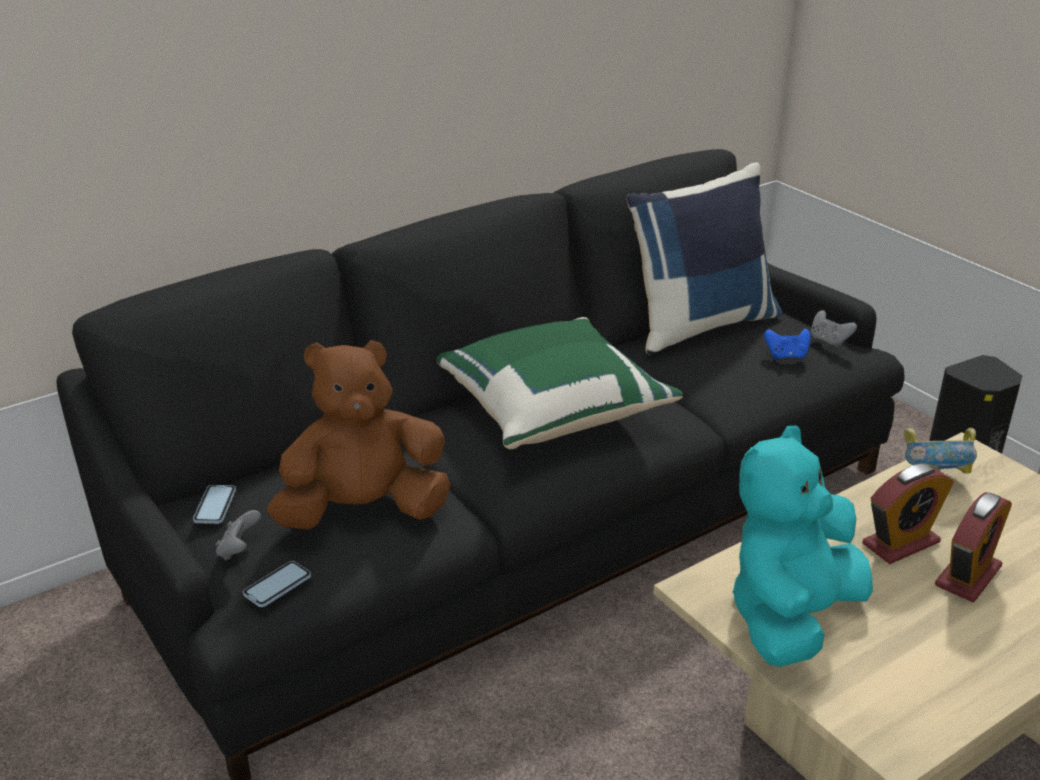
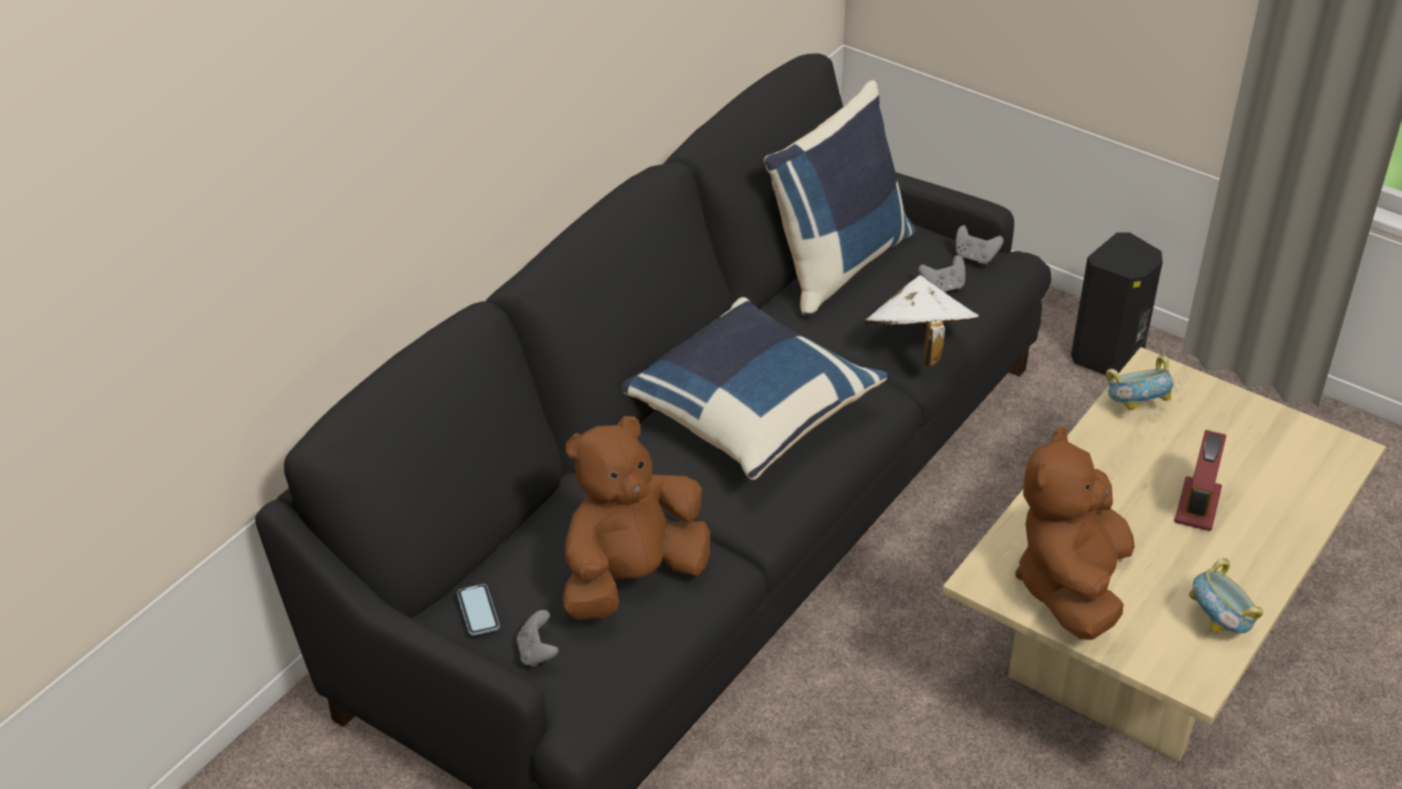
camera: 20 degrees left, 10 degrees up
(277, 585) = (600, 679): phone -> none
(552, 411) = (749, 414): green pillow -> blue pillow
(739, 394) = (918, 347): none -> white hat
(786, 356) = (943, 287): blue game controller -> grey game controller
(791, 617) = (1071, 586): turquoise plush toy -> brown plush toy
(900, 543) = (1132, 486): alarm clock -> none
(947, 695) = (1219, 624): none -> bowl

